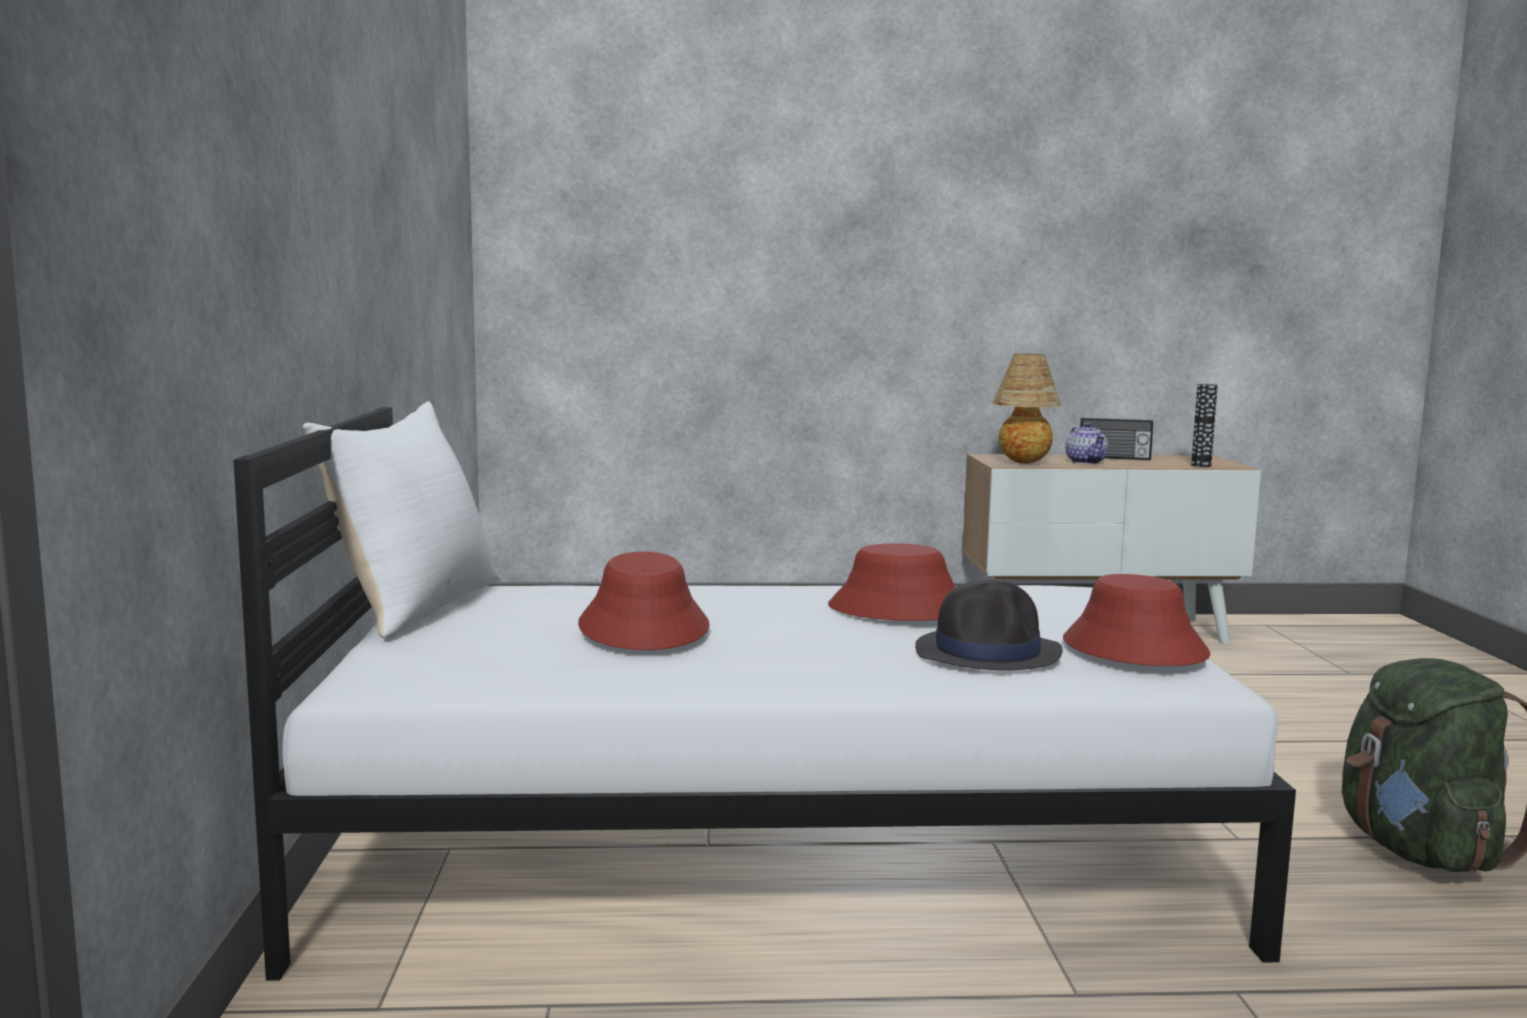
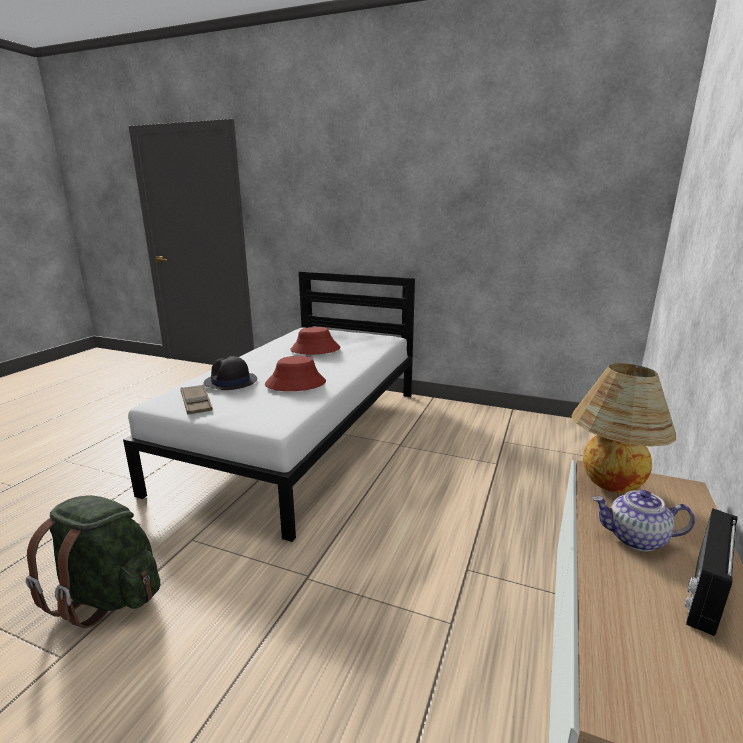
camera: 115 degrees right, 10 degrees up
(416, 607) = (372, 335): white pillow -> none
(1133, 649) = (196, 403): red hat -> brown tray
(1201, 465) = (615, 653): vase -> none

